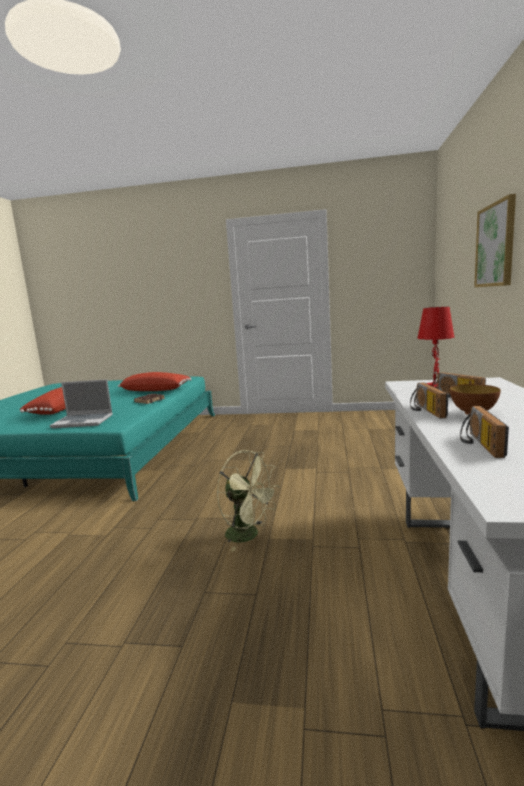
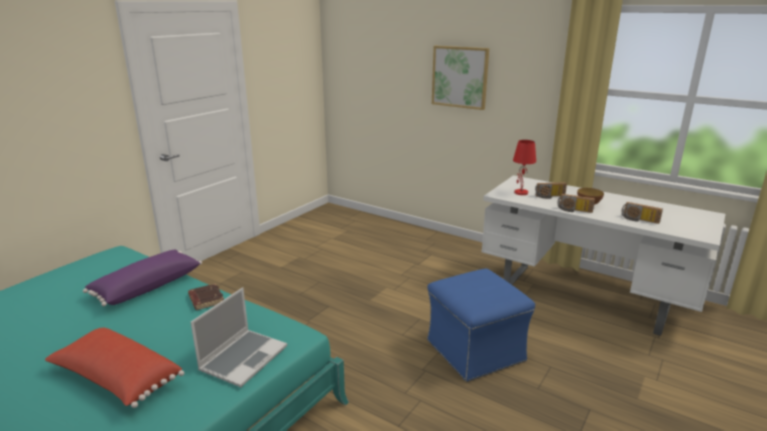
camera: 65 degrees left, 10 degrees up
(156, 390) = (147, 286): red pillow -> purple pillow
(248, 535) = (474, 350): green fan -> blue ottoman

